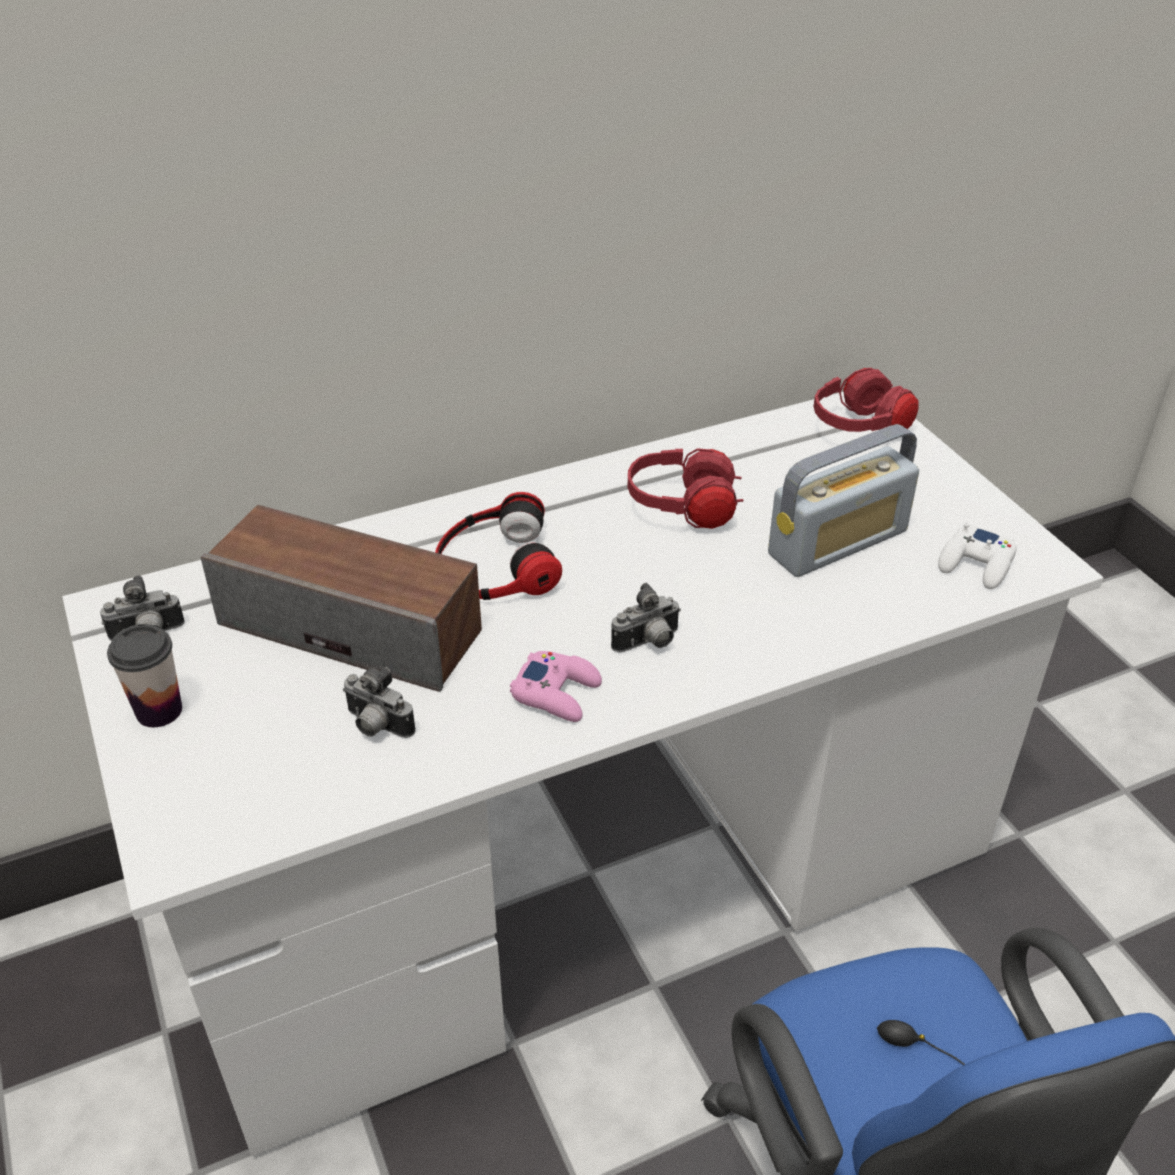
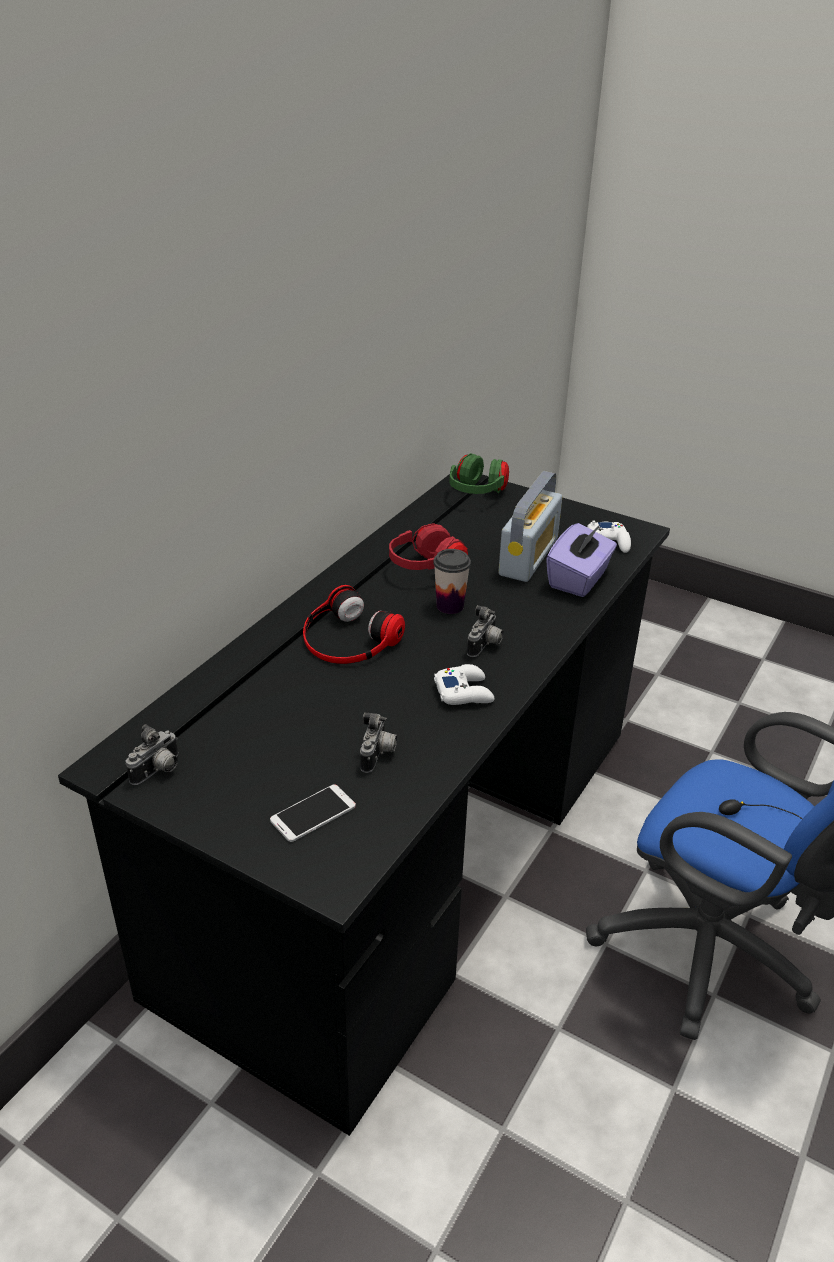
camera: 35 degrees left, 5 degrees down
(159, 711) = (223, 810): cup -> cup (450, 606)
(237, 762) = (313, 813): none -> phone
(351, 626) = (297, 708): speaker -> none
(376, 726) = (378, 755): camera -> camera turned 75 degrees counterclockwise
(557, 693) = (464, 692): pink game controller -> white game controller
(586, 868) = (410, 852): white desk -> black desk
(860, 429) = (477, 494): red headphones -> green headphones
(875, 602) = (579, 579): none -> purple tissue box

